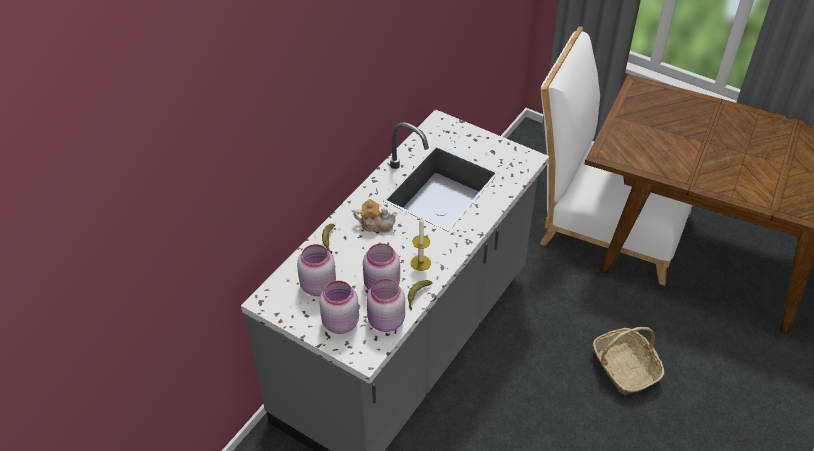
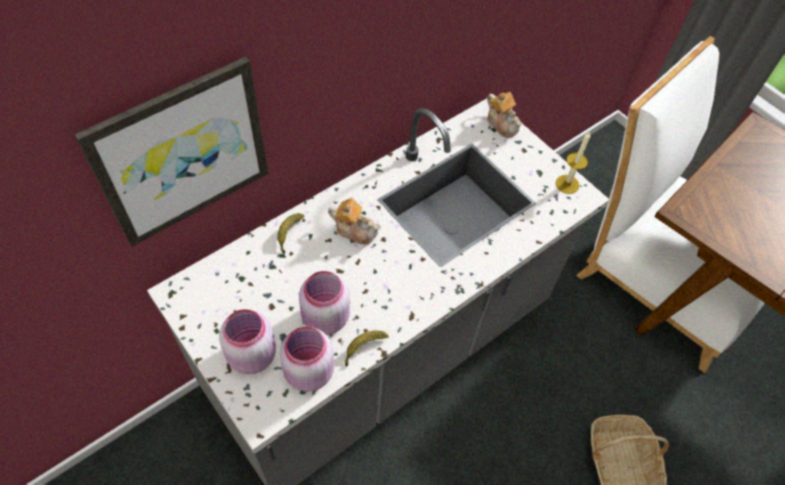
camera: 15 degrees right, 10 degrees up
(261, 184) = (182, 153): none -> picture
(317, 285) = (248, 292): pink jar -> none
(420, 263) = (387, 301): candle -> candle (567, 184)
(452, 126) = (502, 124): none -> teapot

